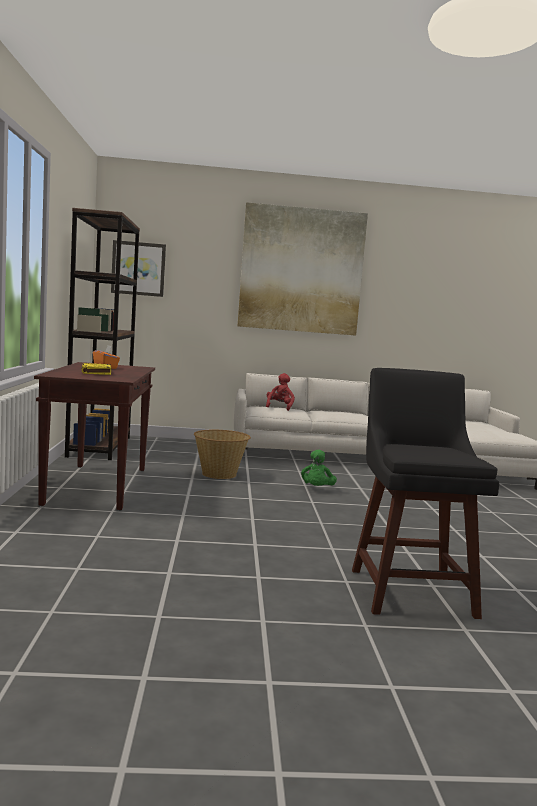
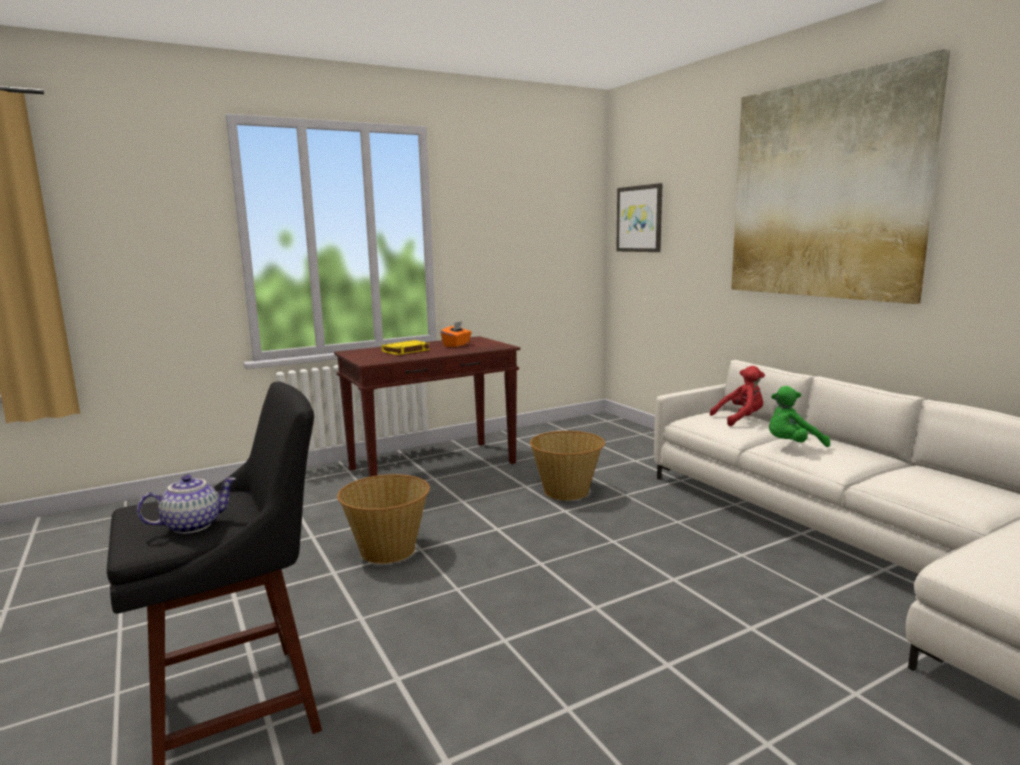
camera: 65 degrees right, 5 degrees up
(99, 446) = (564, 429): brown bookcase -> none
(240, 525) = (388, 549): none -> basket
(317, 489) = (607, 552): green plush toy -> green plush toy (792, 445)
(448, 451) = (193, 525): none -> teapot

